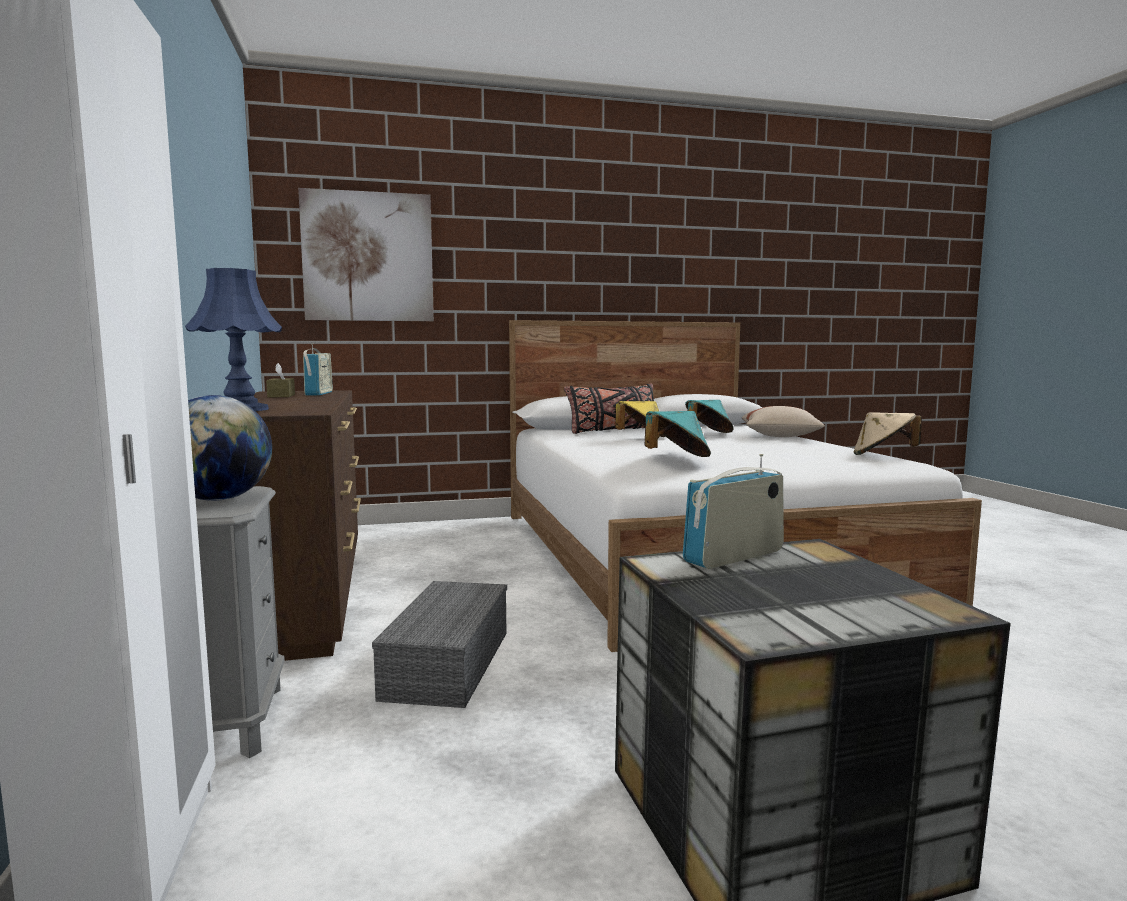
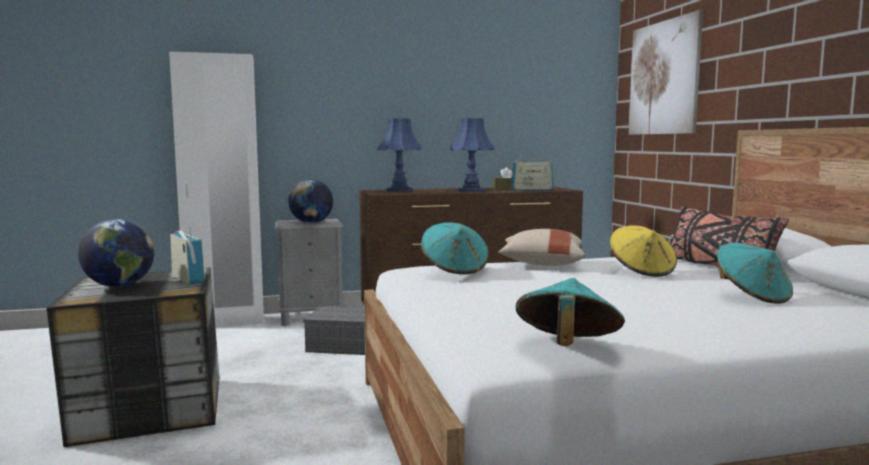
camera: 90 degrees right, 0 degrees up
(301, 400) = (471, 190): none -> blue table lamp
(780, 437) = (764, 324): beige pillow -> beige pillow (541, 263)
(817, 595) = (119, 286): none -> globe
(883, 455) = (566, 348): beige hat -> turquoise hat

